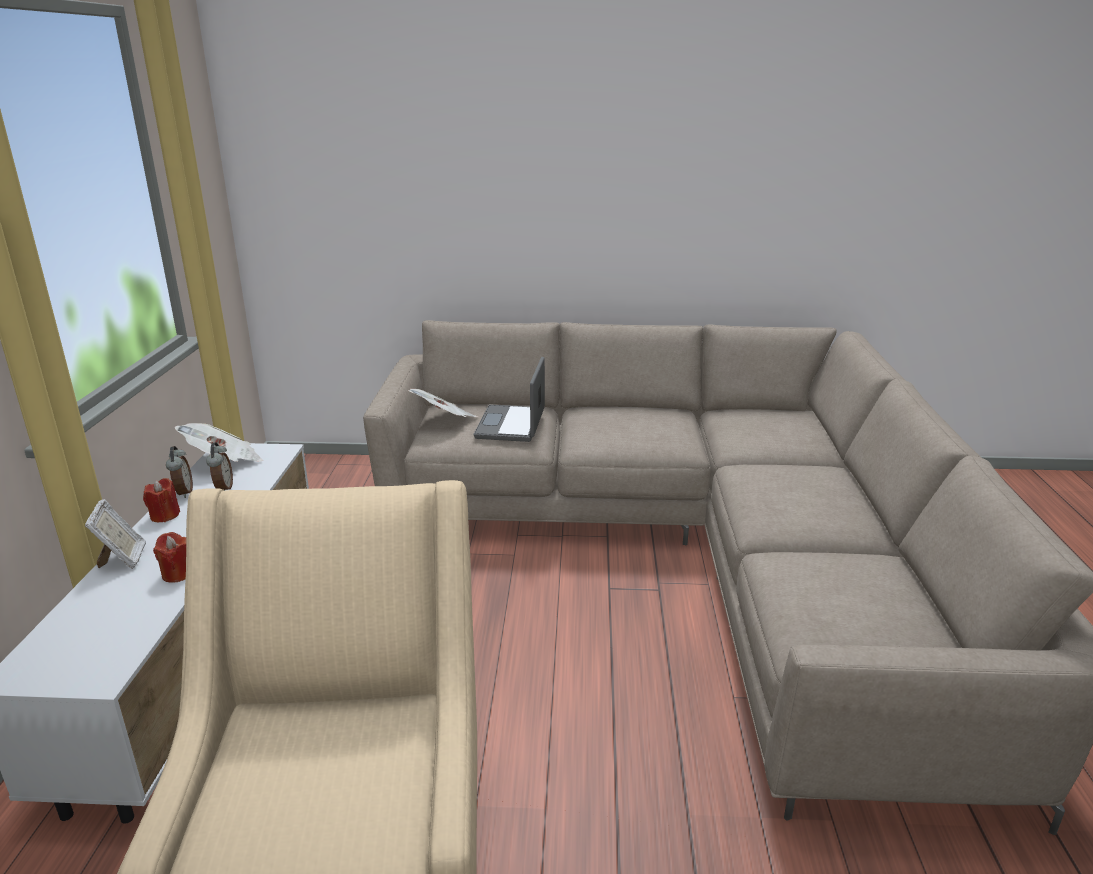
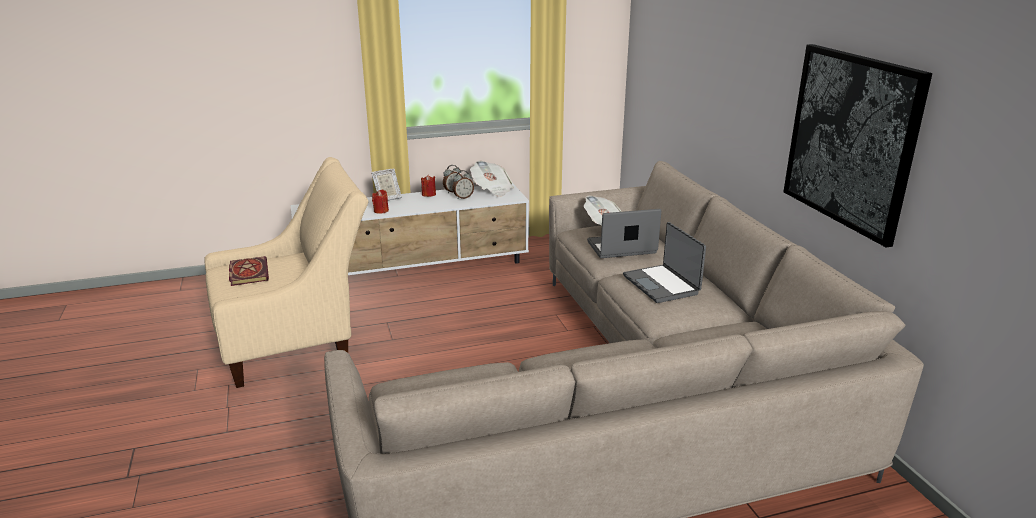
camera: 70 degrees right, 0 degrees up
(279, 803) = (248, 273): none -> book
(621, 426) = (662, 284): none -> laptop
(722, 211) = (851, 140): none -> picture

